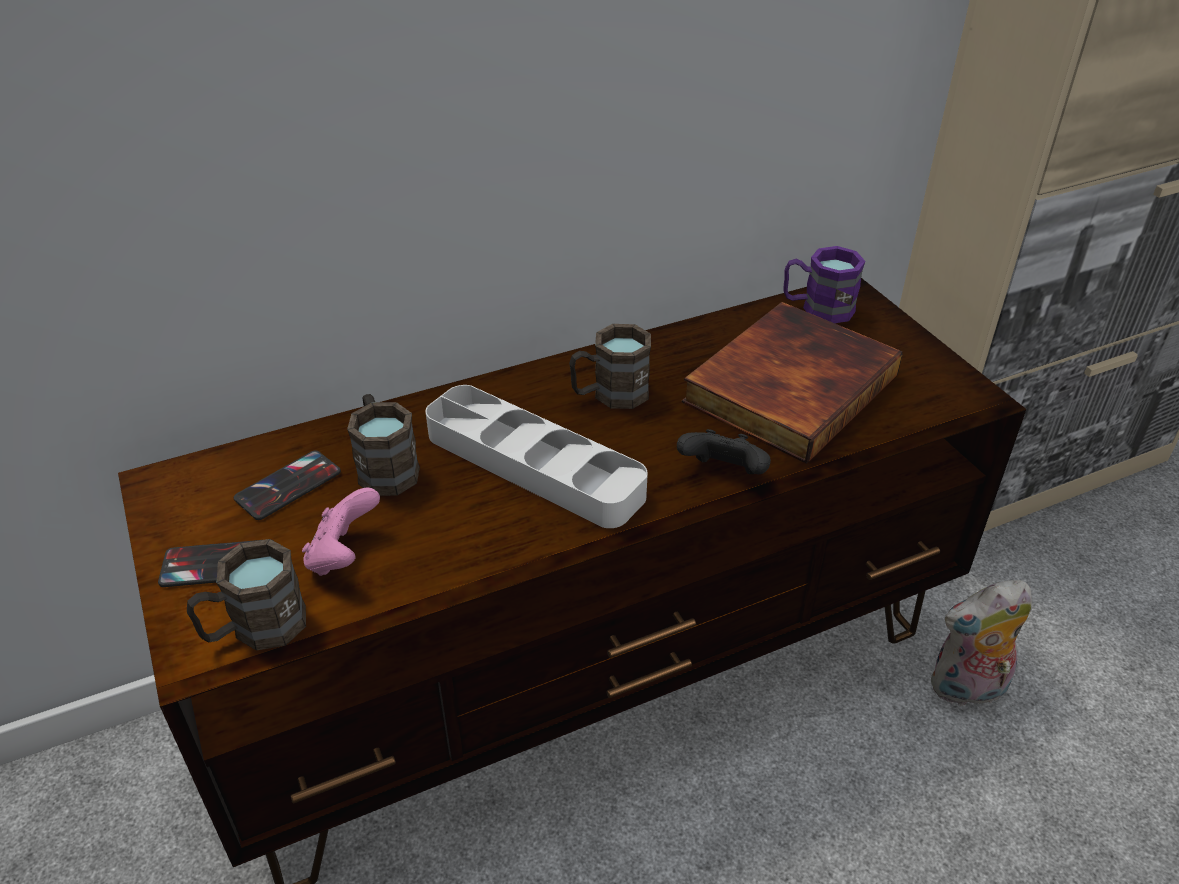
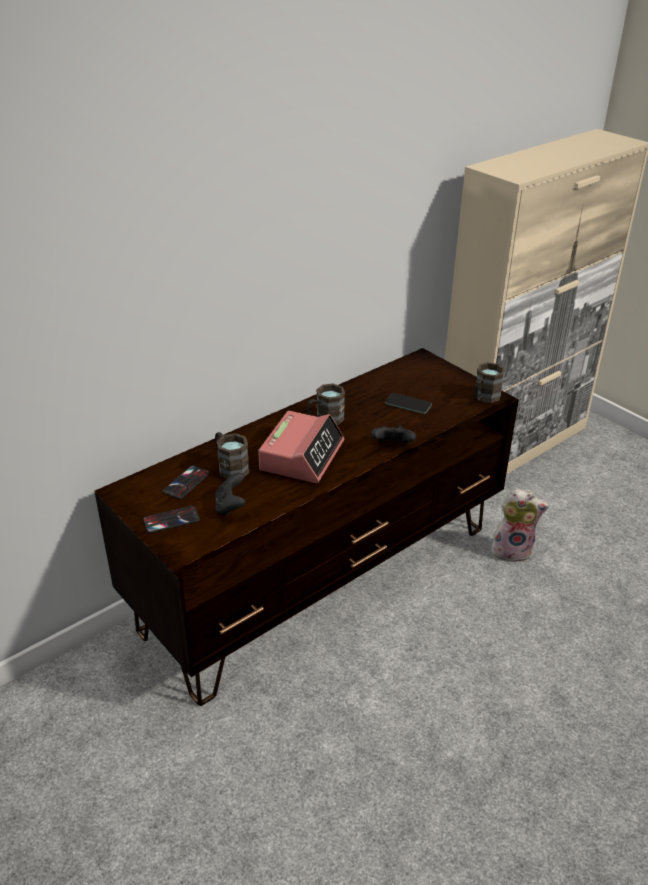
camera: 15 degrees left, 5 degrees down
(255, 629) = (205, 542): brown mug -> brown mug (484, 398)
(344, 555) = (230, 507): pink game controller -> black game controller
(533, 464) = (302, 455): white tray -> alarm clock
(788, 386) = (408, 404): book -> phone
(817, 308) = (409, 367): purple mug -> none
(967, 690) = (512, 550): plush toy -> plush toy turned 150 degrees counterclockwise

